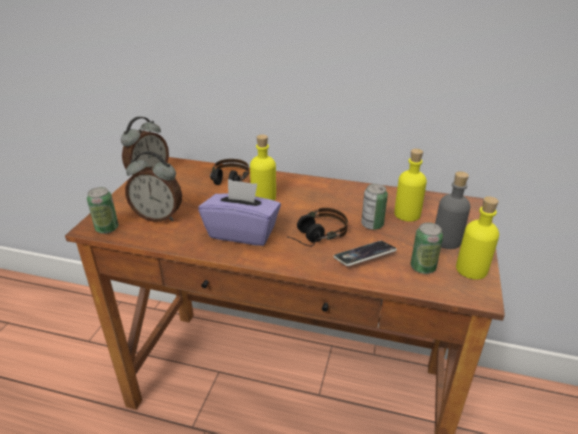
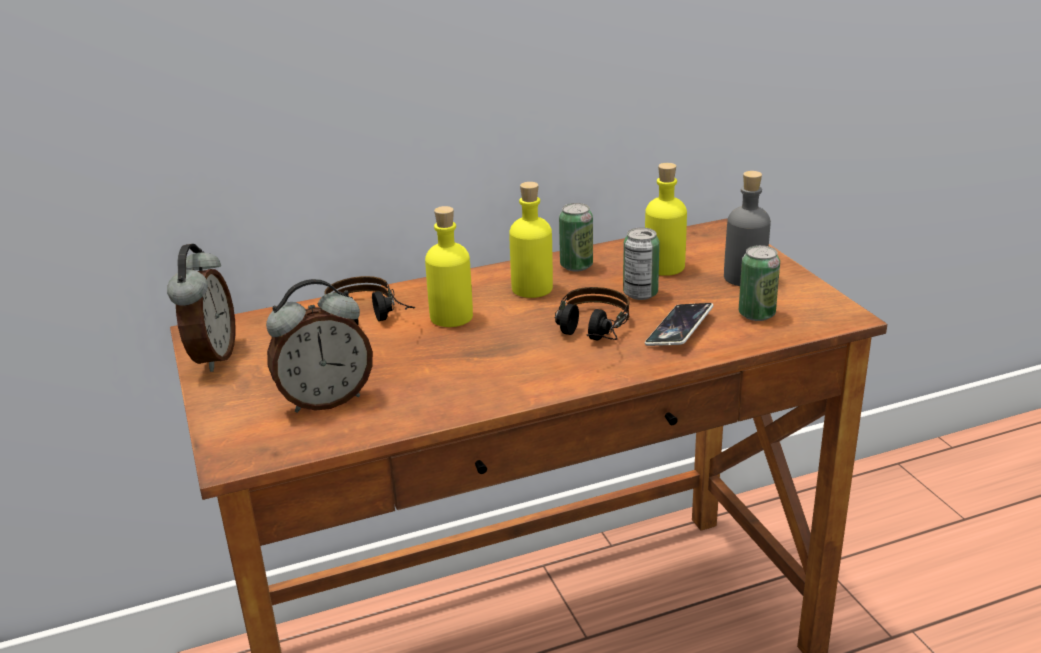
camera: 35 degrees left, 5 degrees down
(107, 228) = (264, 449): can -> can (576, 266)
(242, 232) = (487, 368): purple tissue box -> none
(471, 269) = (806, 295): yellow bottle -> yellow bottle (532, 288)

